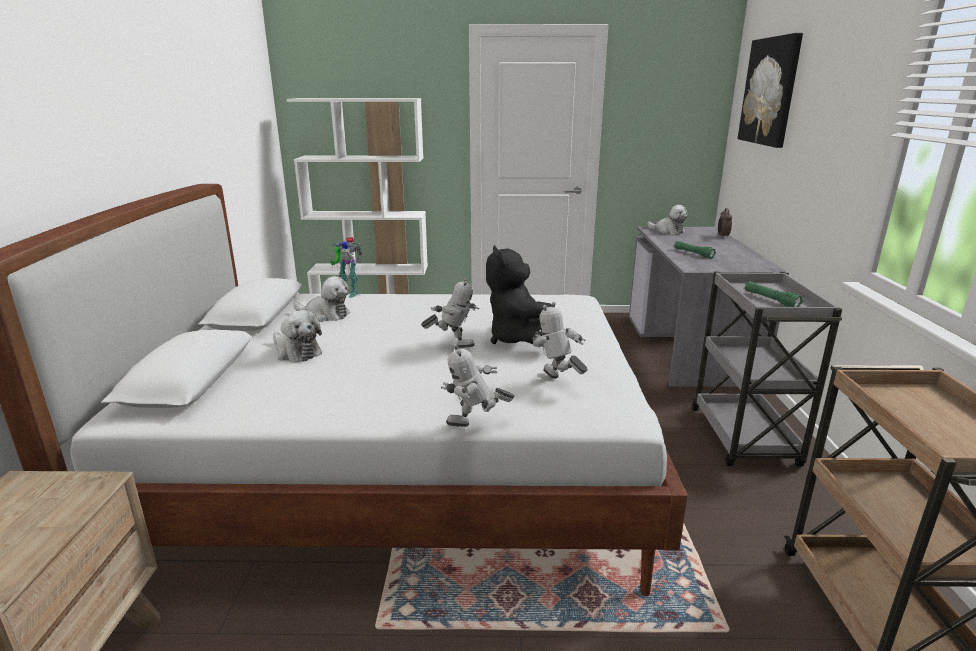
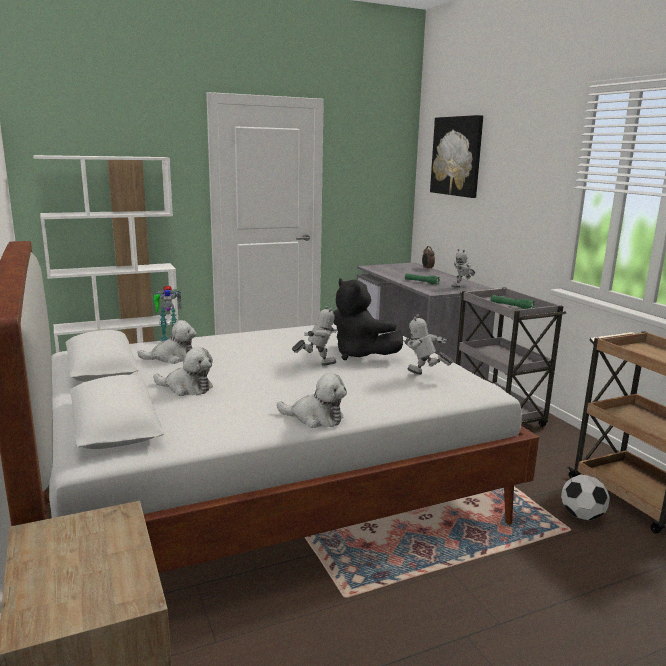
camera: 25 degrees left, 5 degrees down
(475, 426) = (400, 412): toy robot -> toy robot (462, 287)
(668, 231) = (384, 267): plush toy -> plush toy (315, 418)
(761, 615) = (581, 516): none -> football

